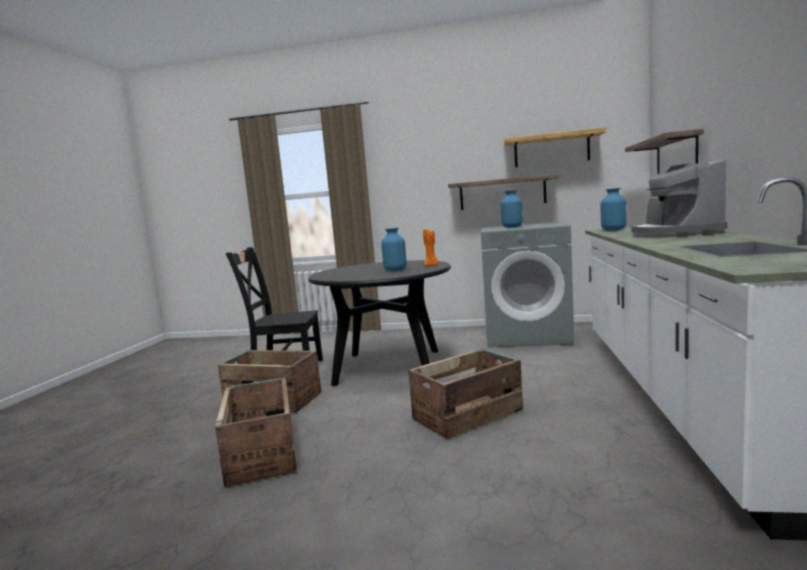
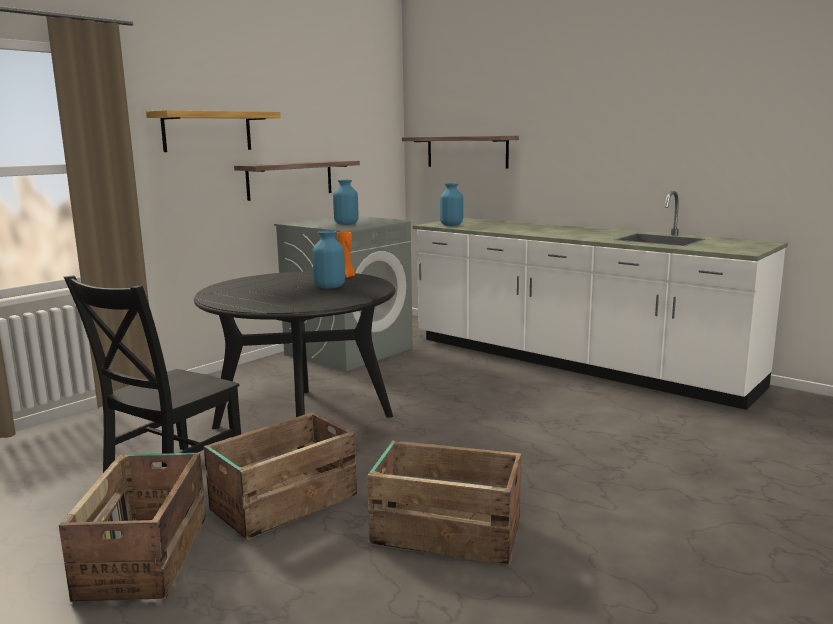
camera: 60 degrees left, 5 degrees up
(469, 415) = (499, 423): crate -> crate (146, 555)
(551, 150) = (334, 130): shelf -> shelf (207, 131)
(673, 234) = (540, 228): coffee machine -> none

